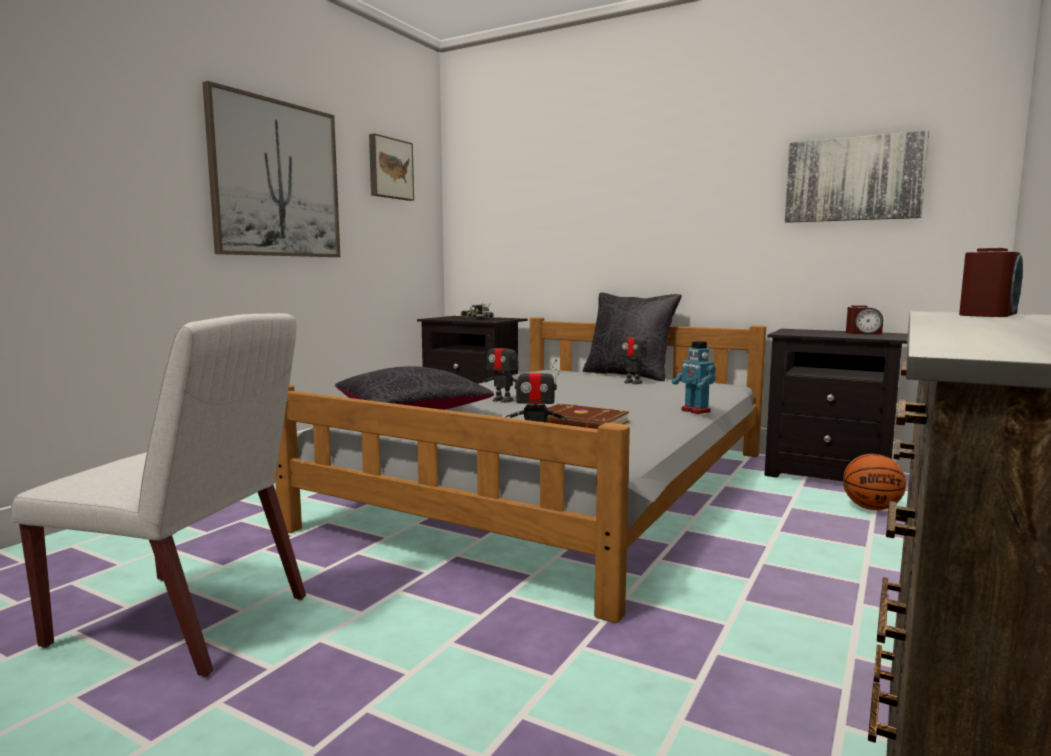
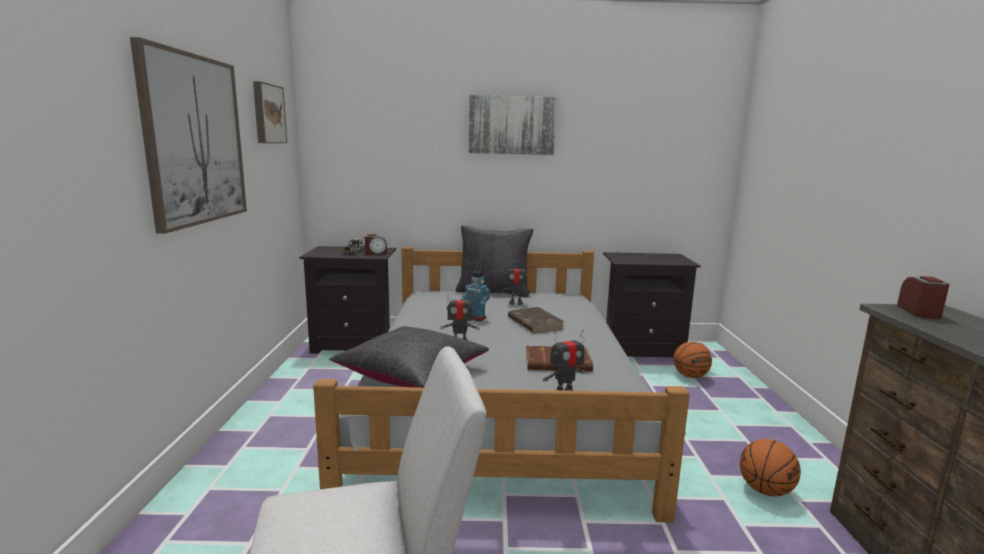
camera: 30 degrees left, 5 degrees up
(621, 396) = (534, 323): none -> brown book
(695, 411) = (603, 332): toy robot -> toy robot (476, 318)
(809, 633) = (765, 490): none -> basketball
(853, 179) = (649, 150): picture -> picture (512, 125)
(863, 333) = (661, 256): alarm clock -> alarm clock (376, 253)

